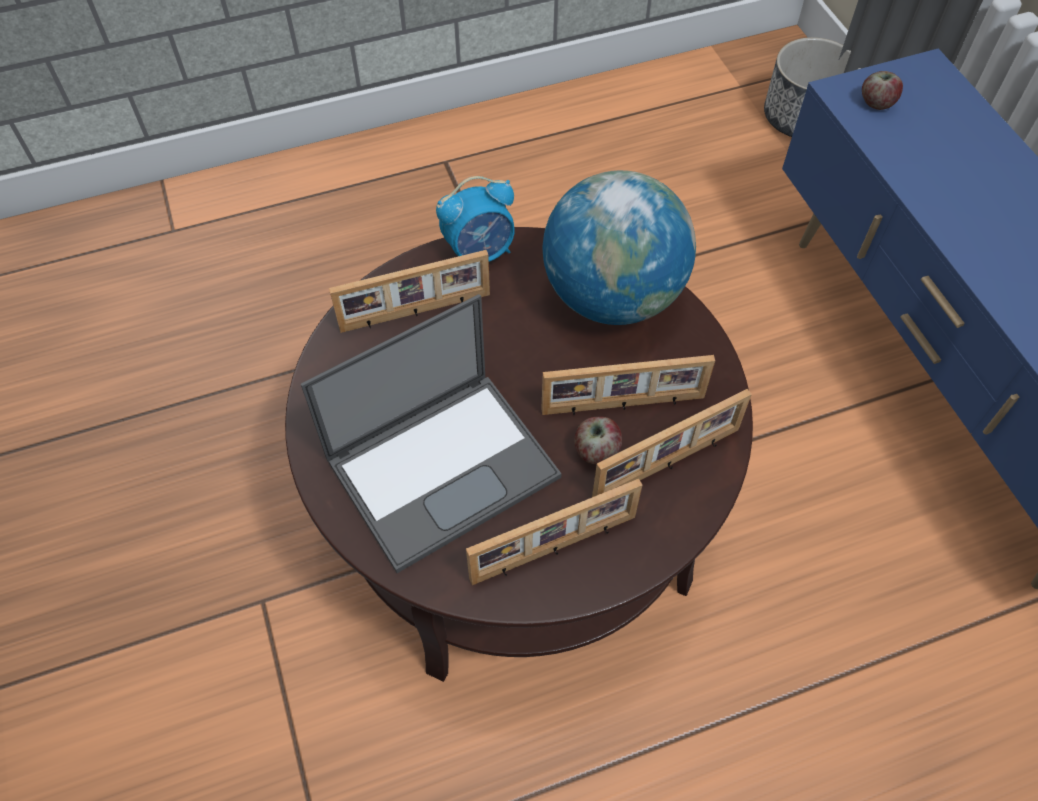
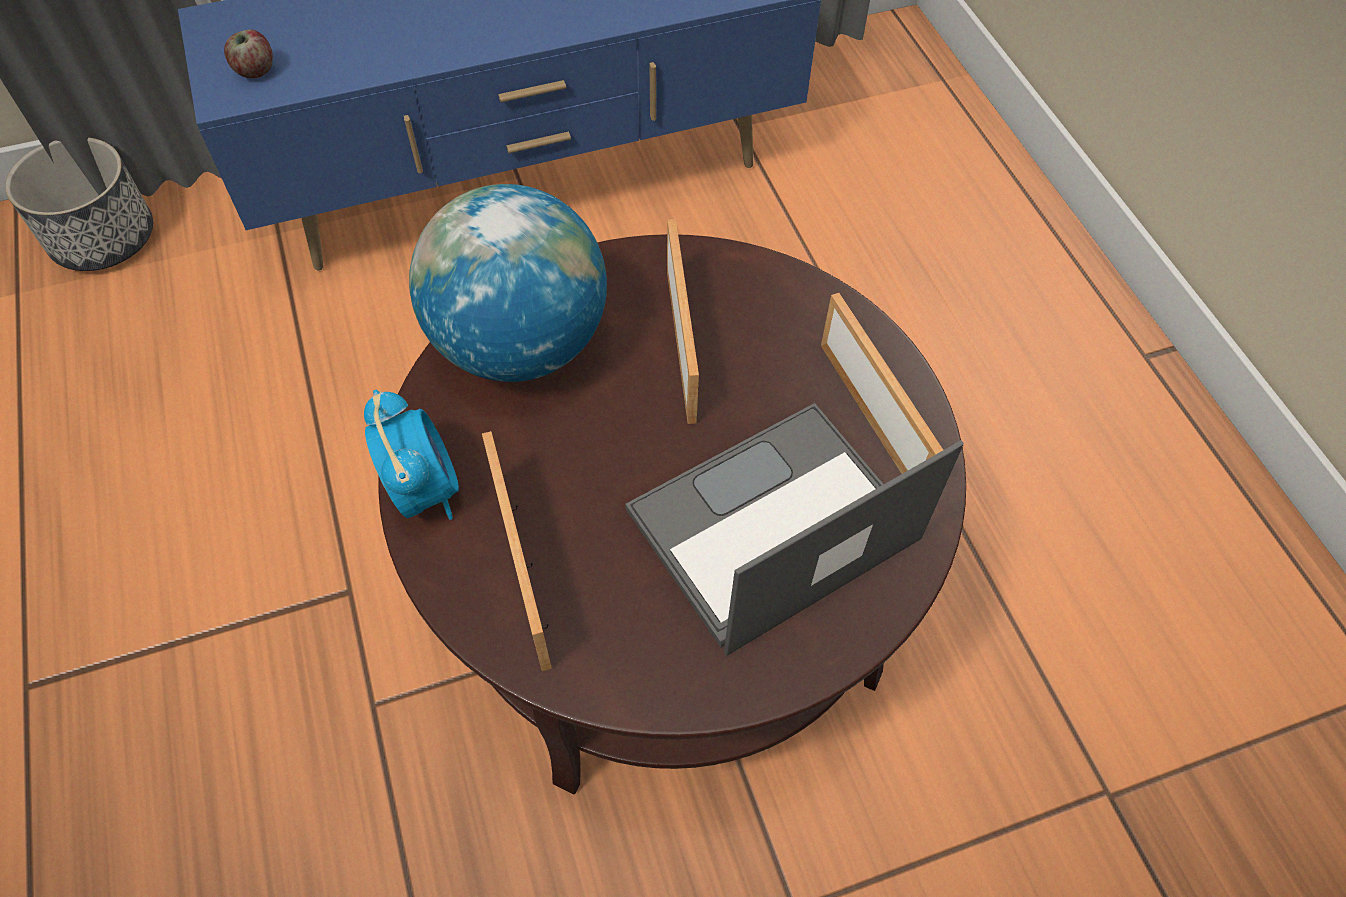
camera: 90 degrees left, 0 degrees up
(444, 466) = (771, 527): laptop -> laptop turned 90 degrees counterclockwise
(596, 451) = (745, 372): apple -> none
(668, 465) = (761, 310): picture frame -> none

